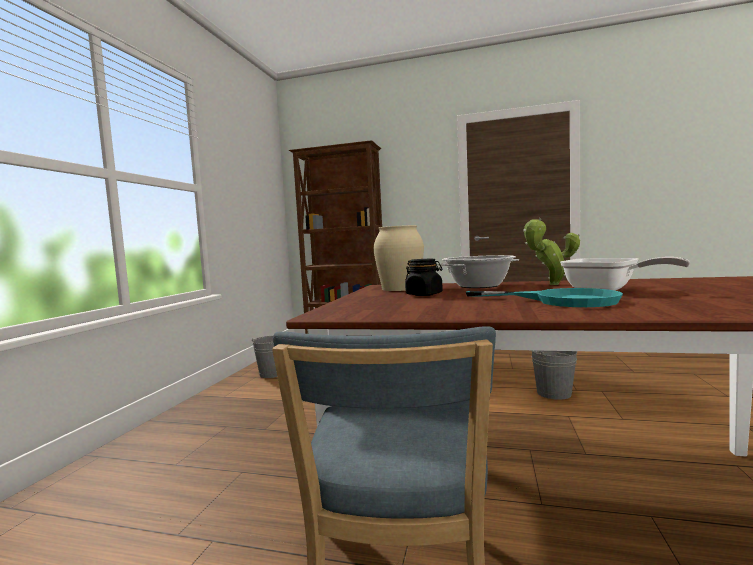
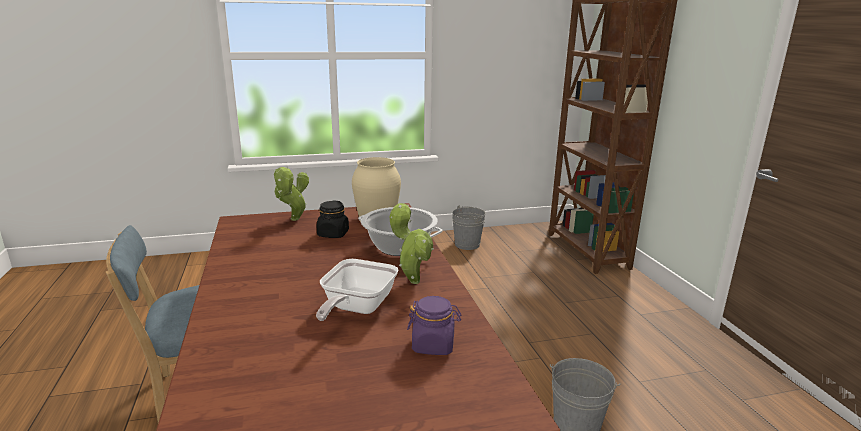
camera: 60 degrees right, 15 degrees up
(362, 301) = (293, 220): none -> potted plant
(560, 300) = (289, 288): turquoise frying pan -> none
(666, 283) = (433, 345): none -> purple jar

